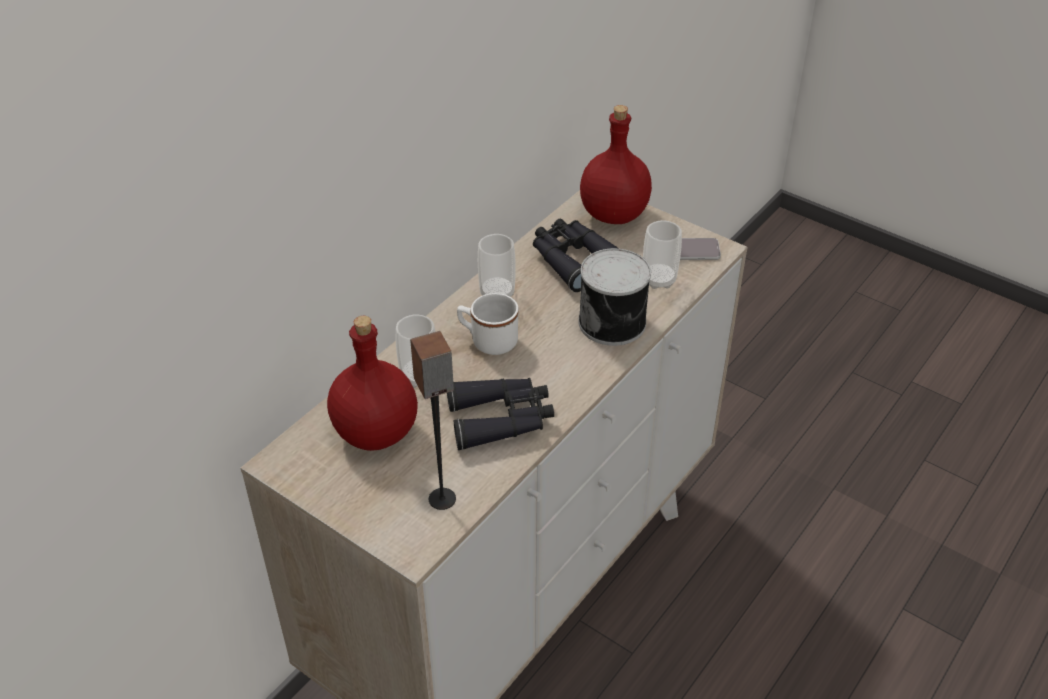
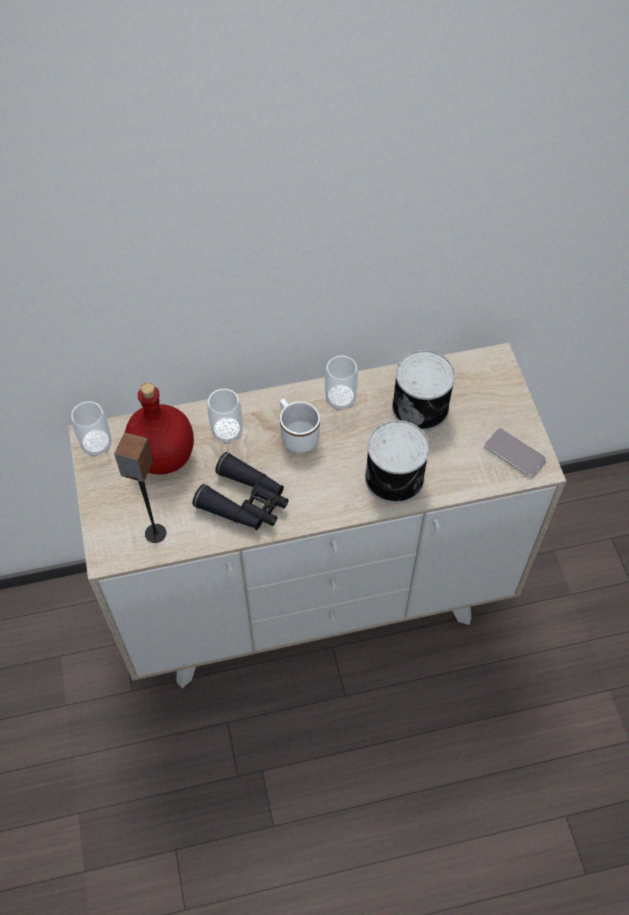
camera: 40 degrees right, 15 degrees up
(573, 260) = (421, 406): black binoculars -> can
(613, 215) = (492, 385): red bottle -> none
(659, 280) = (465, 464): cup -> cup (97, 445)

